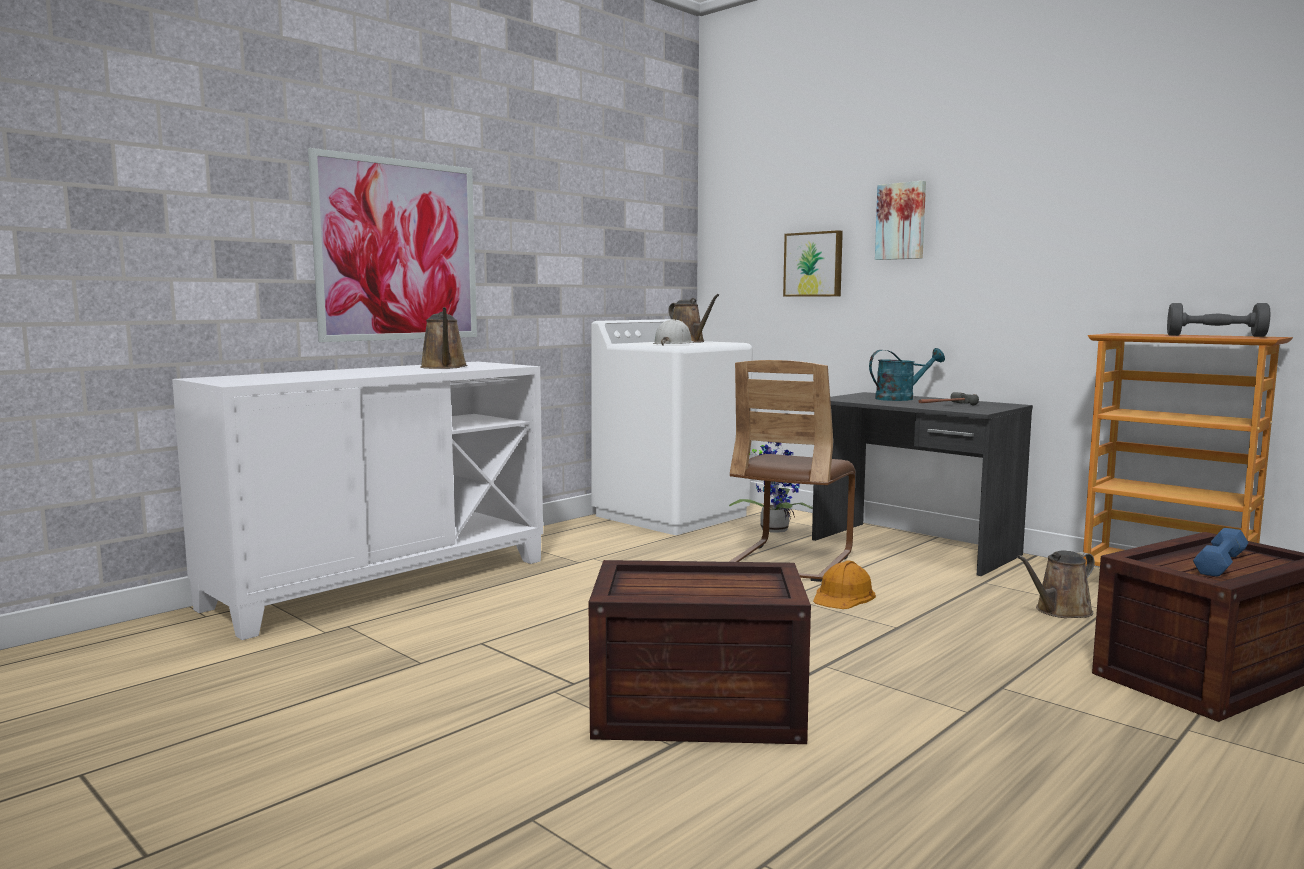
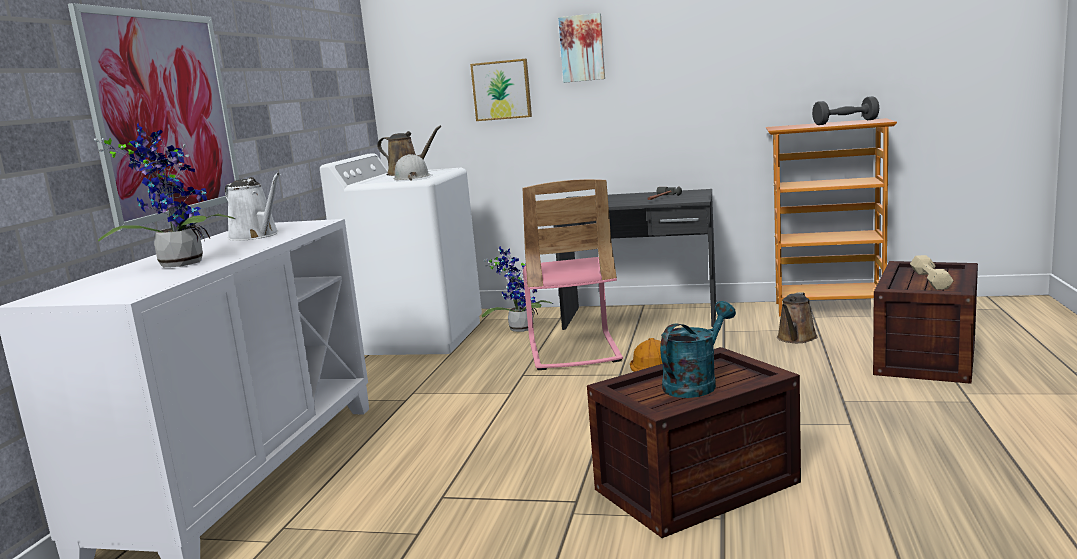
camera: 30 degrees left, 5 degrees up
(337, 374) = (180, 263): none -> potted plant
(444, 367) = (256, 236): brown watering can -> white watering can
(790, 560) = (573, 350): brown chair -> pink chair
(901, 398) = (613, 198): turquoise watering can -> turquoise watering can (695, 383)
(1220, 563) = (931, 280): blue dumbbell -> beige dumbbell

